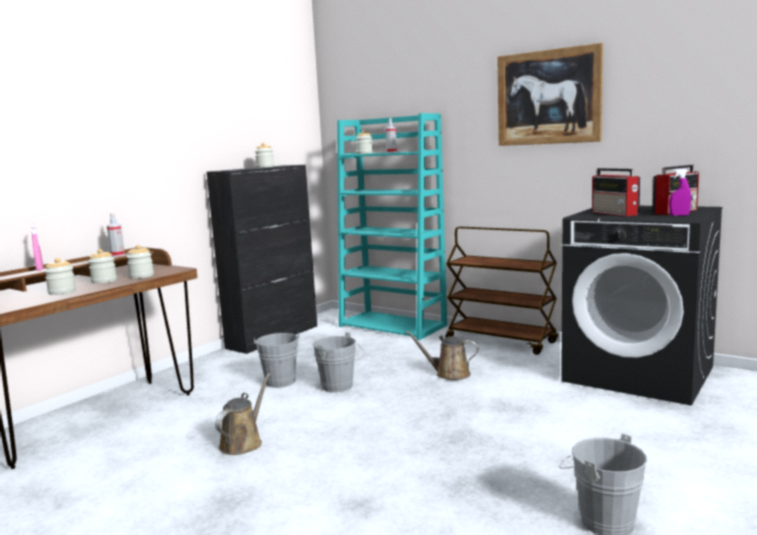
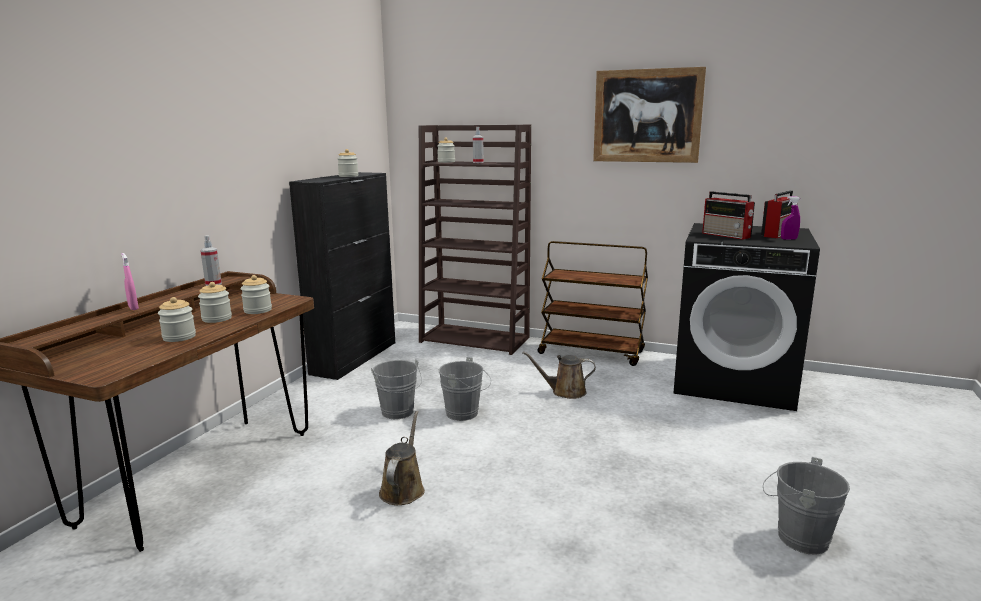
camera: 15 degrees left, 5 degrees up
(393, 326) = (476, 339): turquoise bookcase -> brown bookcase

